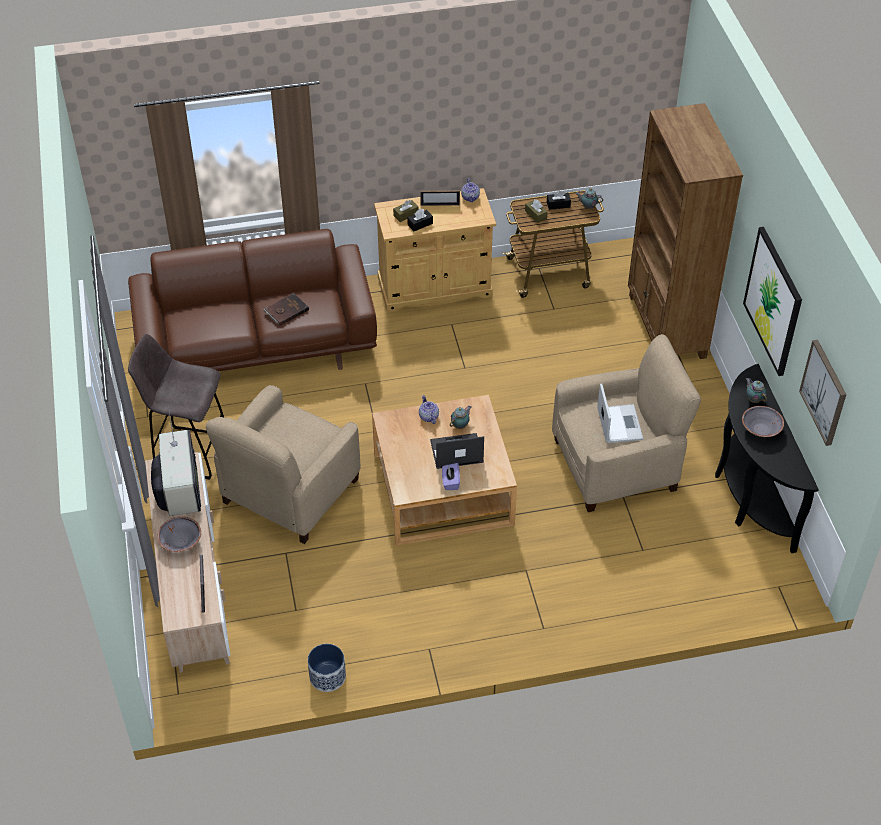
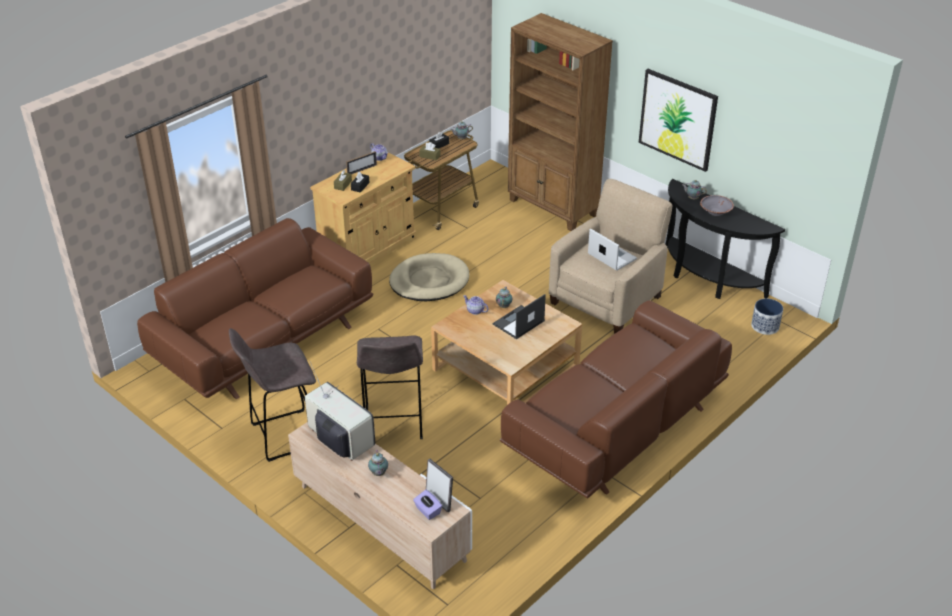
camera: 35 degrees left, 10 degrees down
(181, 541) = (378, 474): grey bowl -> teapot
(286, 310) = (294, 291): brown book -> none
(289, 492) = (393, 424): beige armchair -> grey stool
(327, 677) = (550, 529): planter -> planter (765, 326)
(450, 482) = (535, 343): purple tissue box -> purple tissue box (427, 511)
(459, 353) = (429, 281): none -> beige dog bed
(486, 609) = (615, 426): none -> brown sofa
(824, 392) = (769, 150): picture -> none

